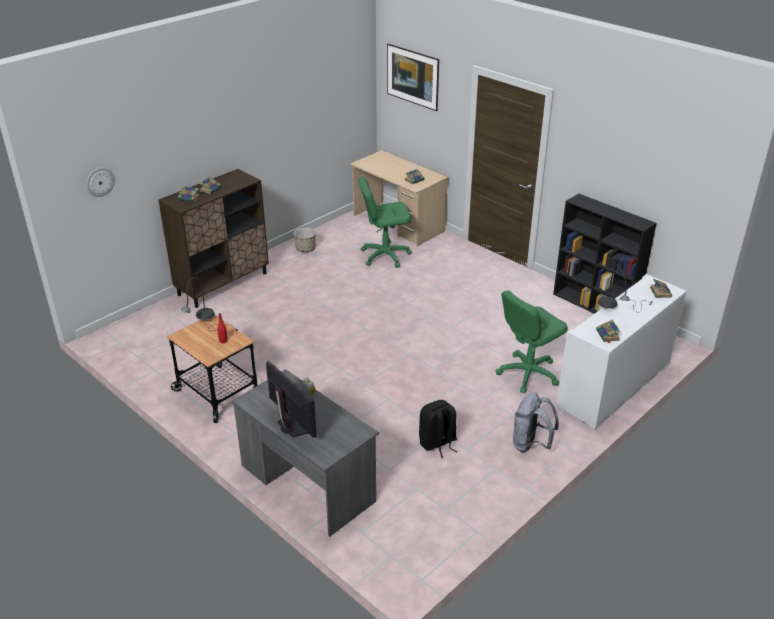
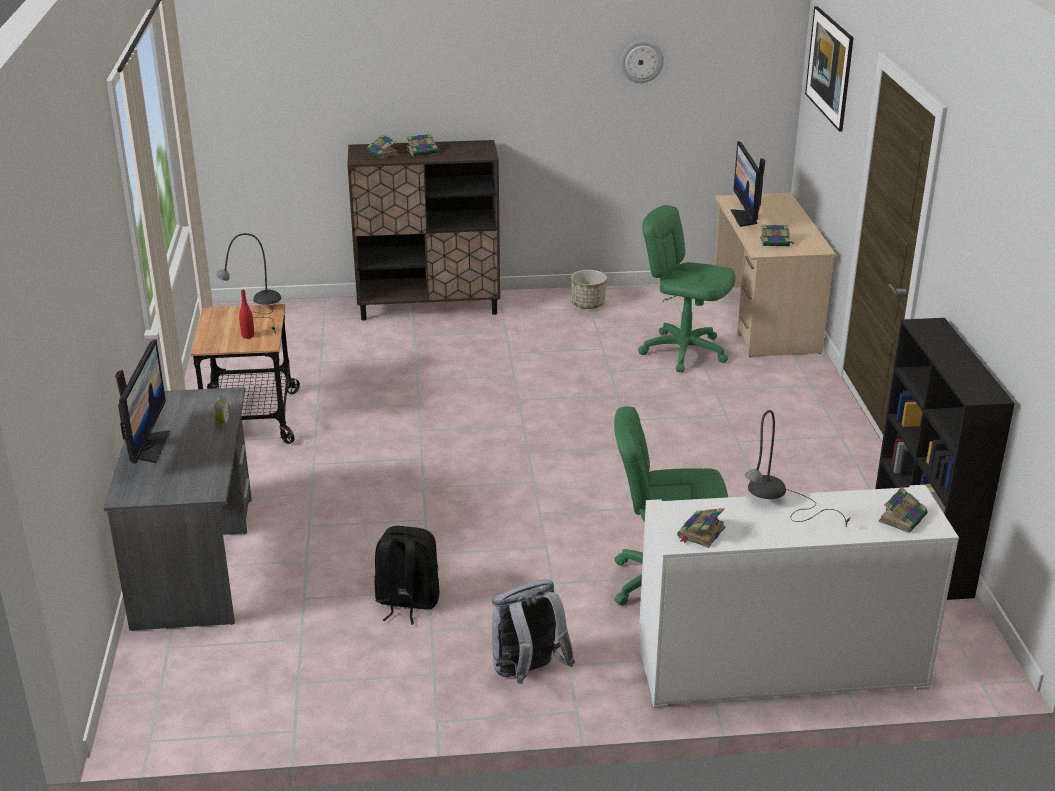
camera: 40 degrees right, 5 degrees down
(100, 181) = (260, 90): wall clock -> wall clock (641, 61)
(383, 171) = (746, 218): none -> monitor

